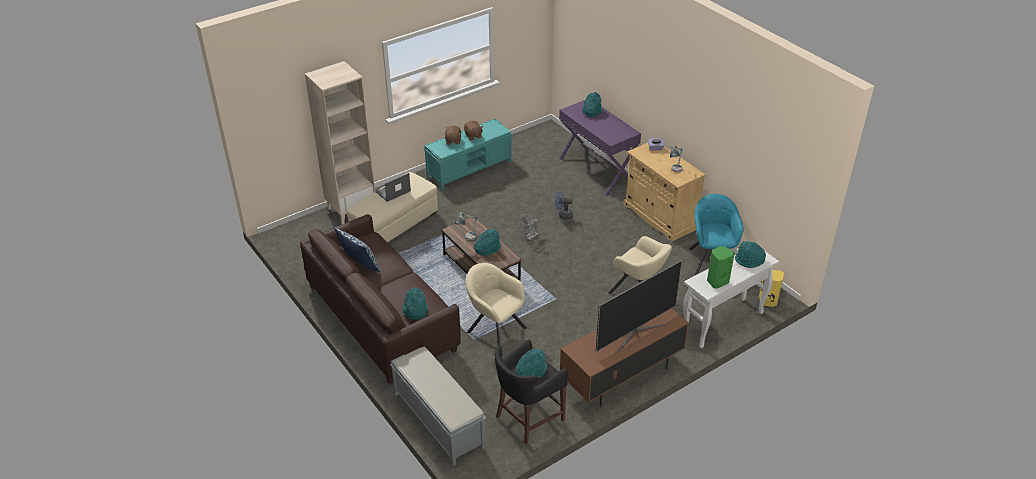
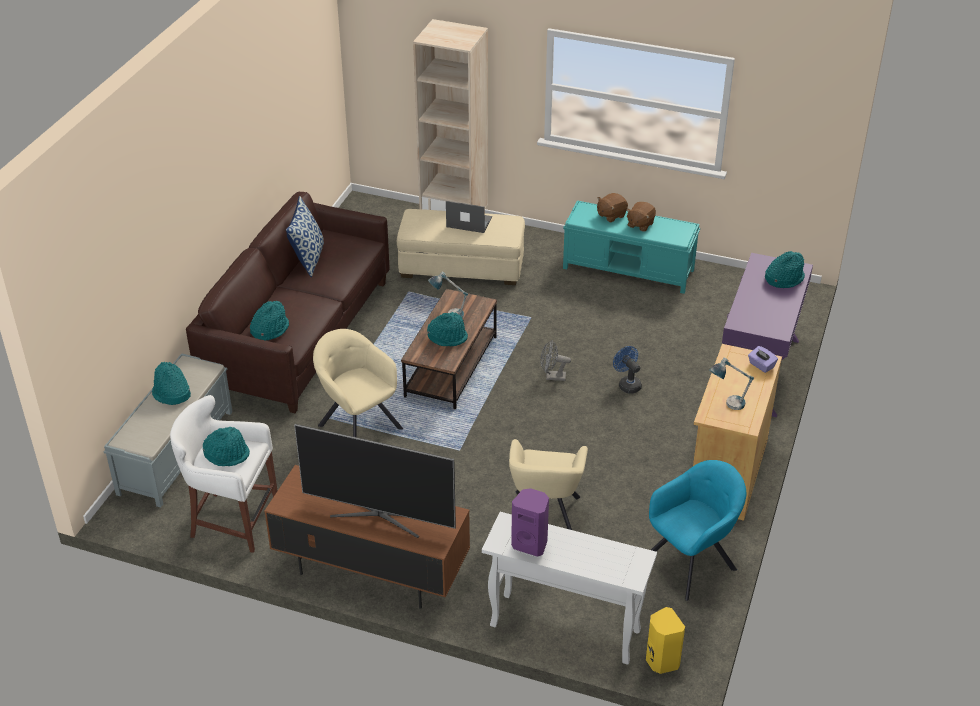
camera: 55 degrees right, 0 degrees up
(494, 329) = (358, 425): beige armchair -> beige armchair turned 45 degrees counterclockwise
(527, 418) = (231, 520): black stool -> white stool
(717, 281) = (530, 544): green speaker -> purple speaker
(749, 260) = (611, 559): turquoise hat -> turquoise hat (171, 394)

